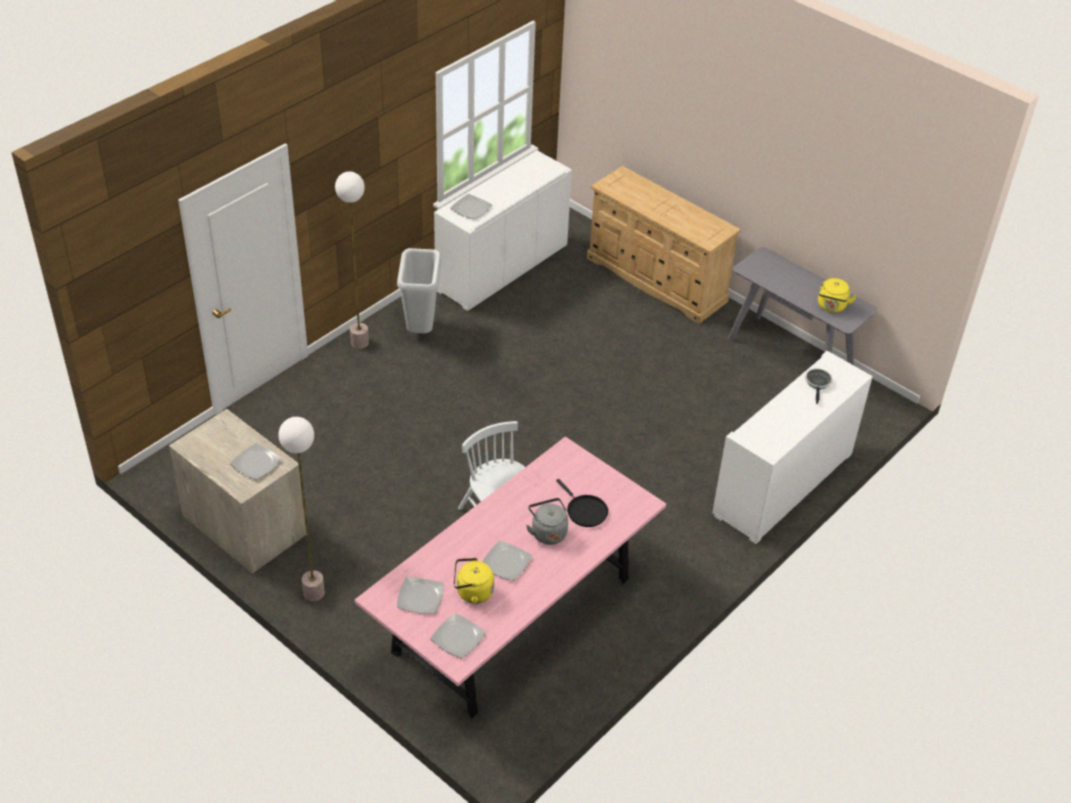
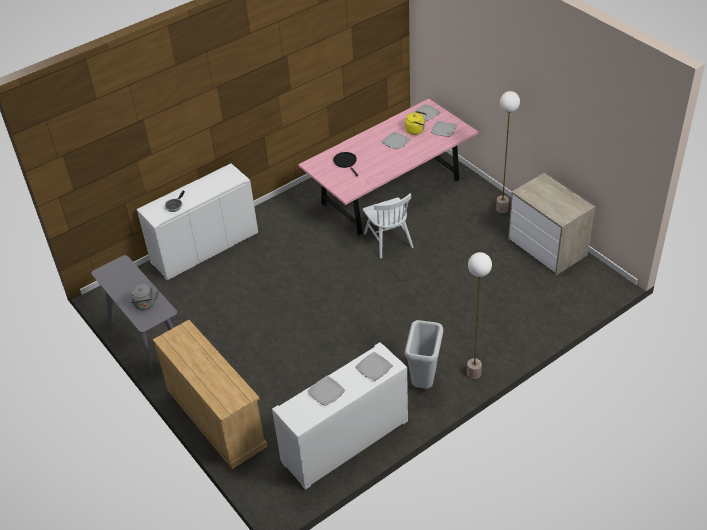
camera: 165 degrees left, 0 degrees up
(255, 463) = (538, 193): plate -> plate (326, 392)
(547, 532) = (369, 154): grey kettle -> grey kettle (145, 305)
(831, 307) = (123, 275): yellow kettle -> none

